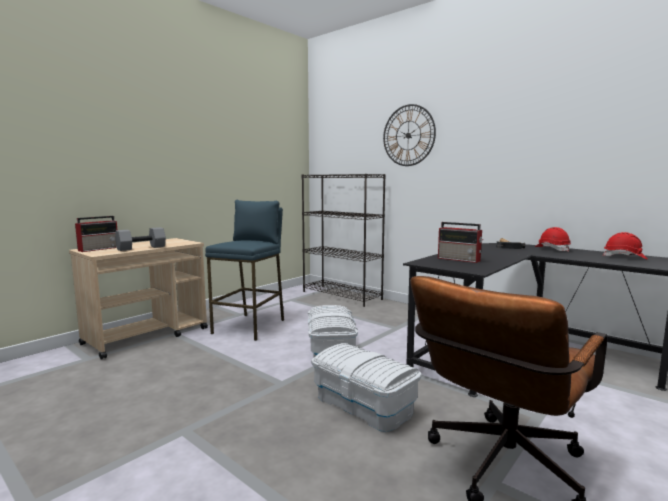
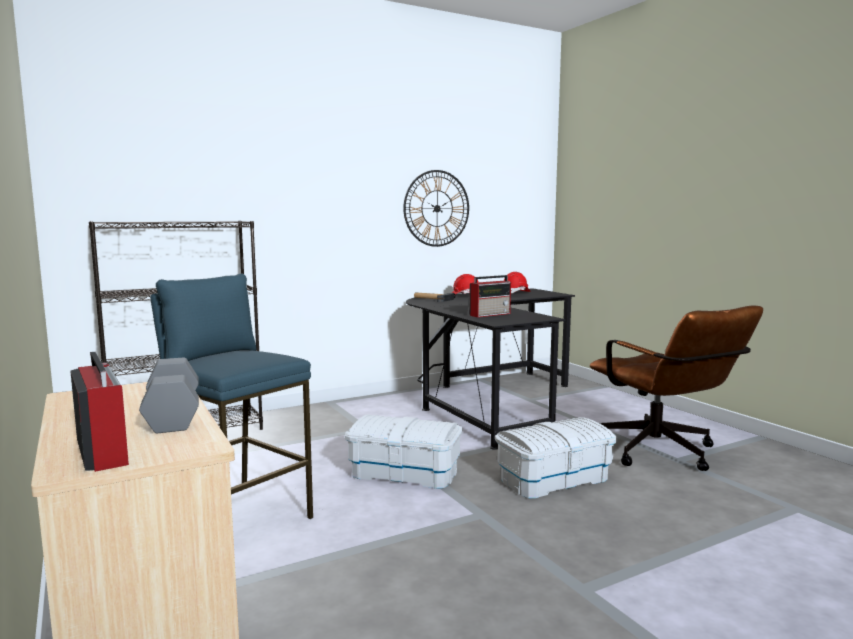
camera: 70 degrees left, 0 degrees up
(408, 135) = (271, 165): wall clock -> wall clock (437, 208)

